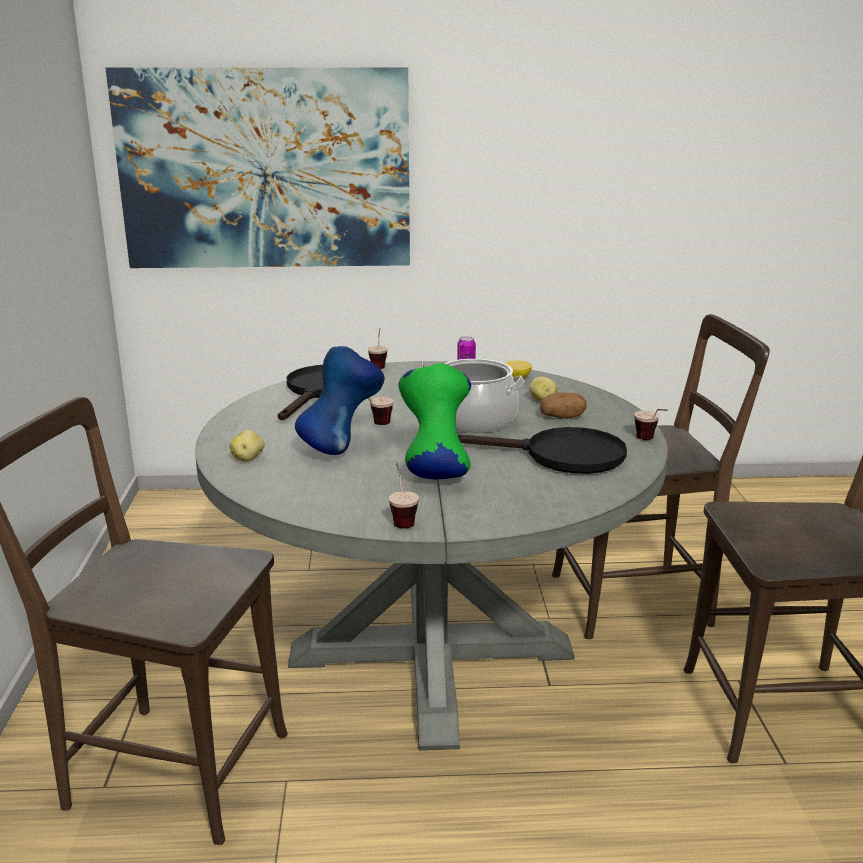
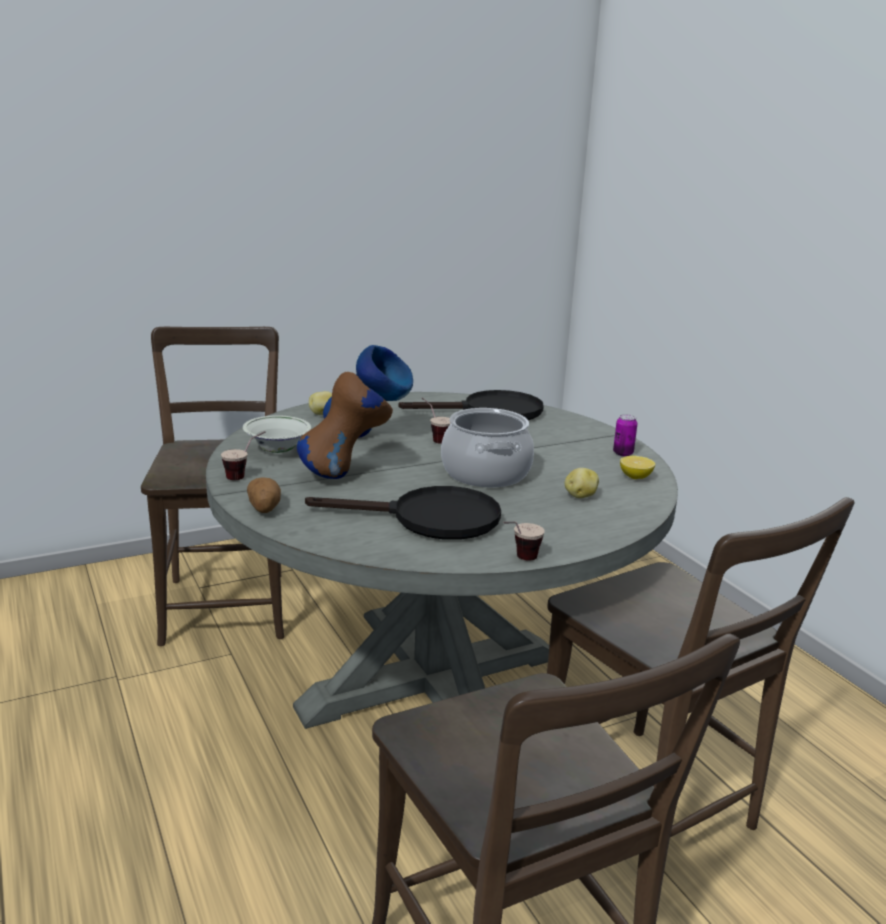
camera: 65 degrees right, 0 degrees up
(265, 170) = (678, 217): picture -> none
(342, 495) = (277, 451): none -> white bowl
(378, 365) = (587, 419): cup -> none
(434, 473) = (345, 474): green vase -> brown vase
(560, 456) = (430, 519): black frying pan -> black frying pan turned 75 degrees counterclockwise
(562, 417) = (541, 510): potato -> potato (264, 508)

